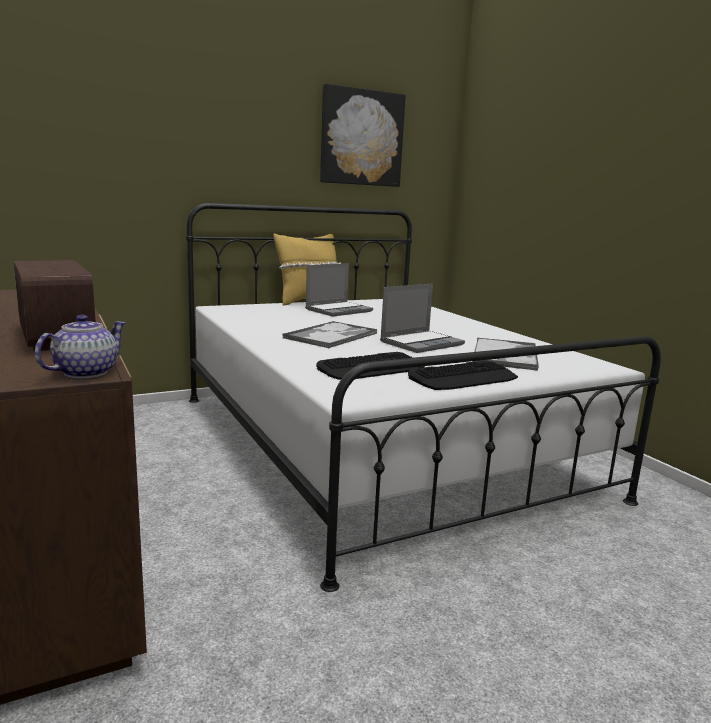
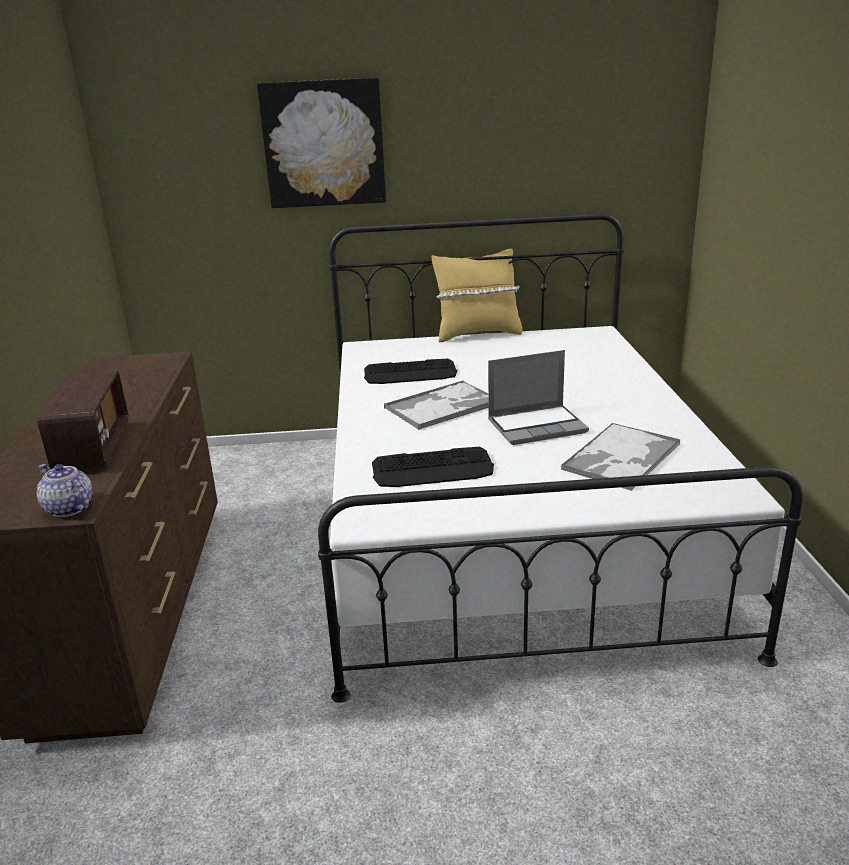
camera: 25 degrees right, 10 degrees up
(84, 372) = (69, 508): teapot -> teapot turned 105 degrees counterclockwise
(339, 310) = (498, 353): laptop -> none
(361, 138) = (549, 123): picture -> picture (324, 144)
(463, 377) = (522, 496): keyboard -> keyboard (410, 373)

